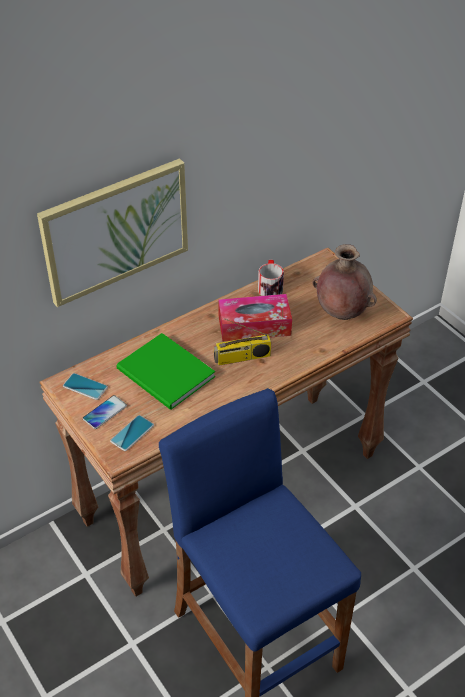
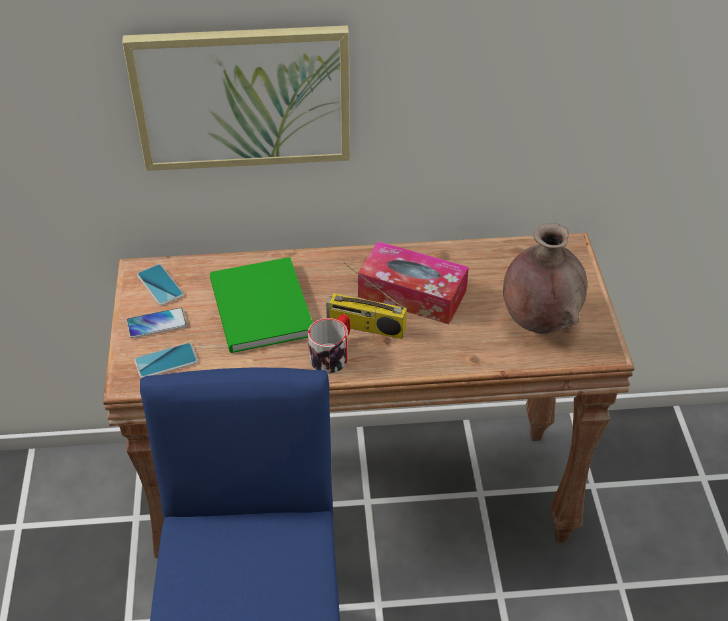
camera: 30 degrees right, 0 degrees up
(270, 286) = (471, 253): mug -> mug (333, 353)

